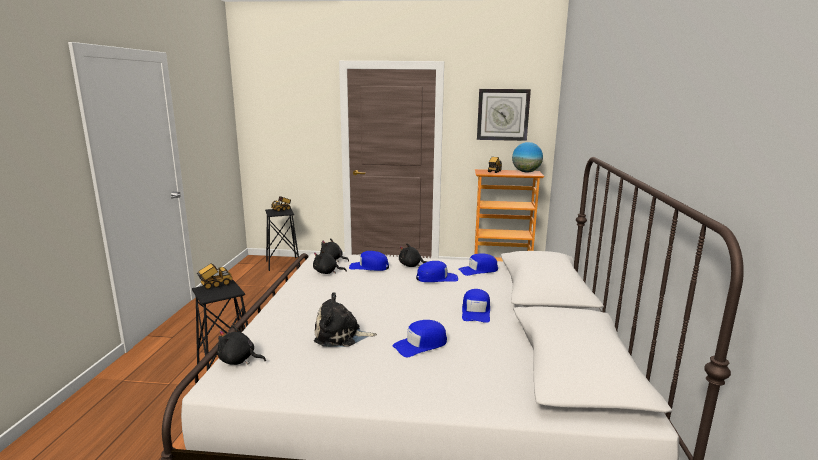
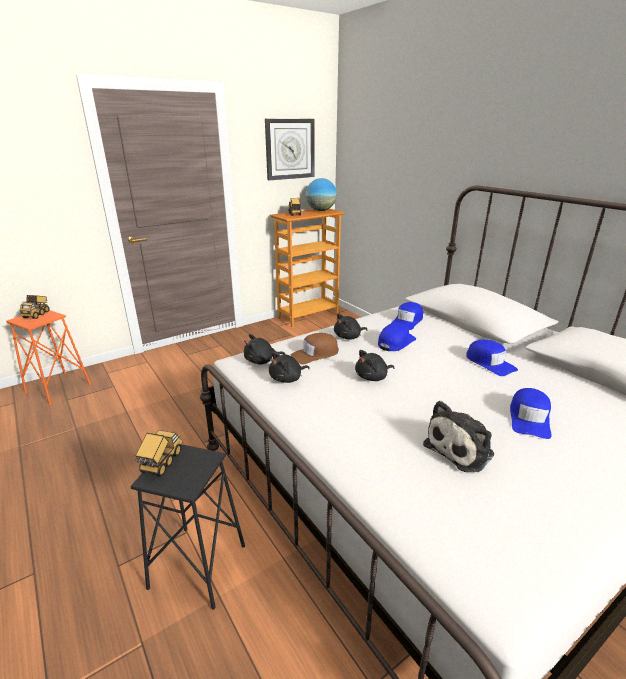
camera: 40 degrees left, 10 degrees up
(239, 360) = (448, 551): black plush toy -> black plush toy (373, 377)
(283, 264) = (58, 388): black stool -> orange stool
(369, 267) = (315, 354): blue cap -> brown cap

